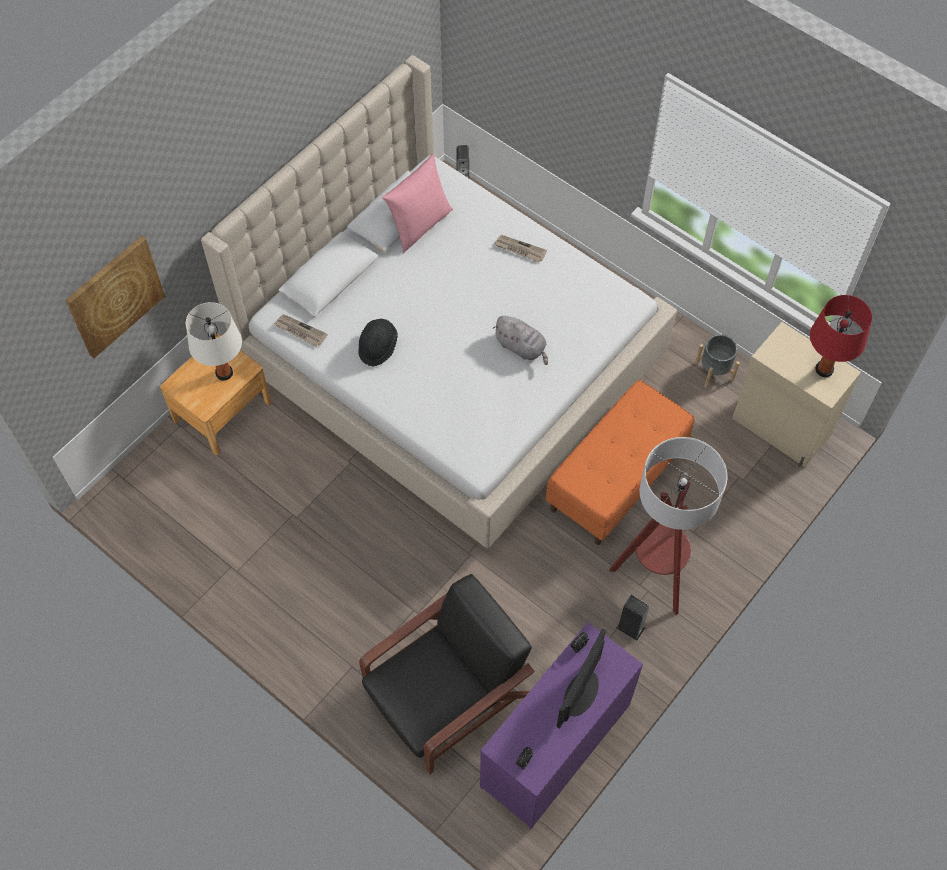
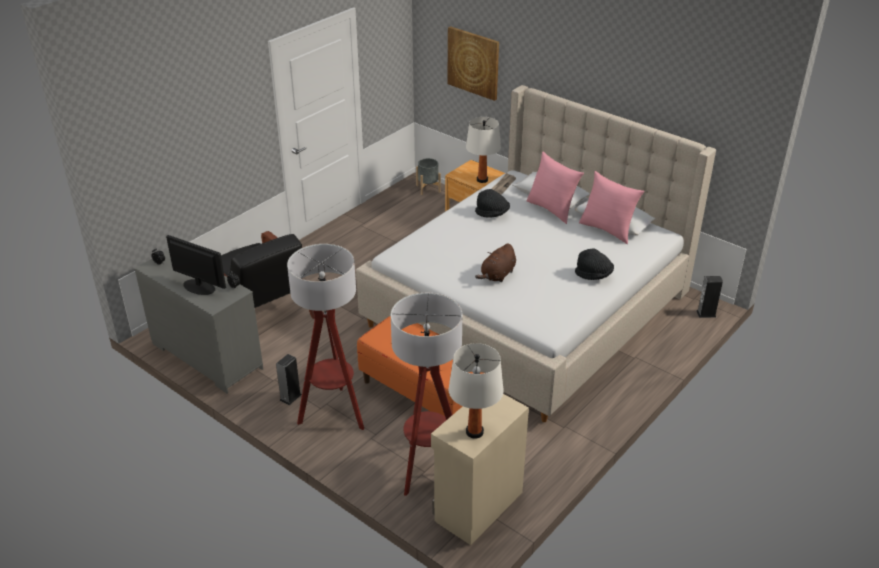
camera: 90 degrees right, 25 degrees down
(368, 279) = (552, 209): none -> pink pillow
(519, 249) = (594, 275): newspaper -> black hat
(522, 347) = (497, 275): grey plush toy -> brown plush toy
(556, 748) = (206, 356): purple dresser -> grey dresser
(714, 371) = (537, 462): grey planter -> grey planter (428, 188)
(734, 473) = (428, 469): none -> floor lamp
(824, 369) = (474, 432): red table lamp -> white table lamp

